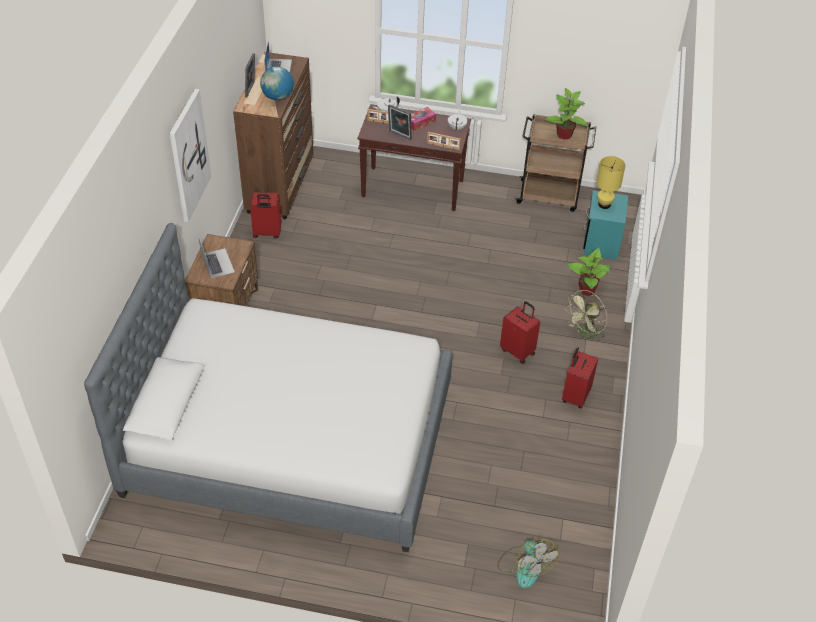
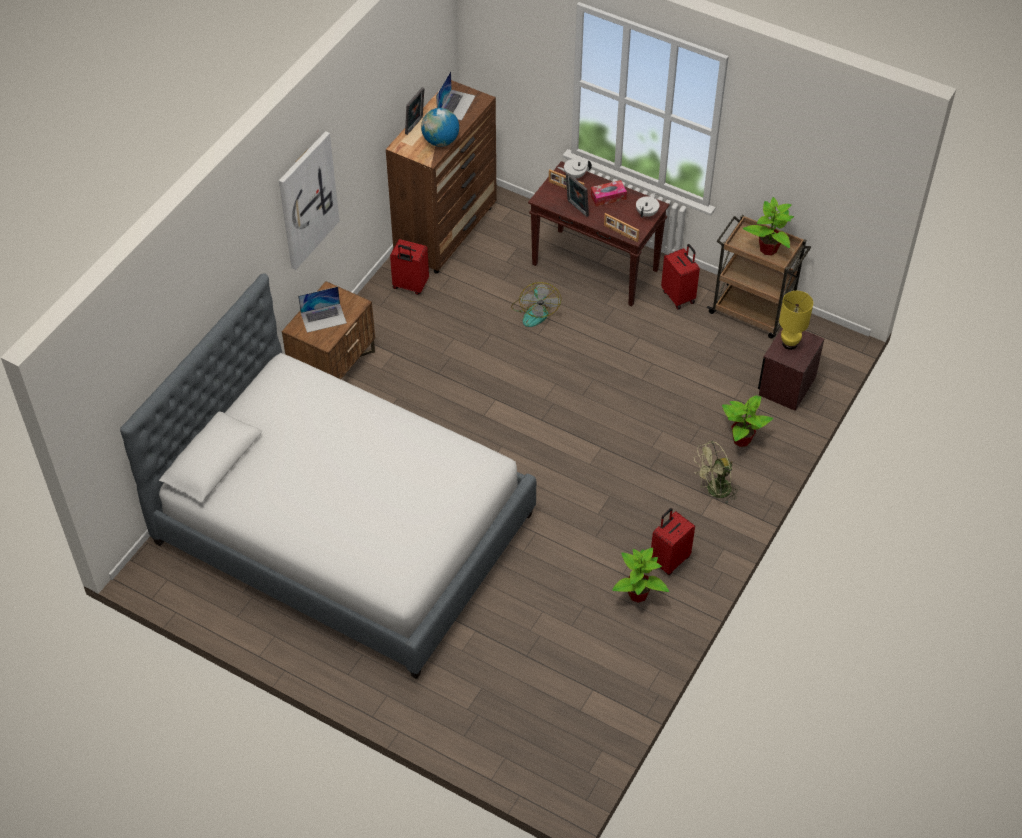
camera: 20 degrees right, 5 degrees up
(217, 263) = (323, 318): laptop -> laptop turned 75 degrees clockwise
(518, 351) = (629, 492): red suitcase -> red suitcase (679, 296)
(524, 566) = (530, 727): fan -> fan (535, 311)
(563, 430) = (638, 595): none -> potted plant
(601, 243) = (786, 386): turquoise nightstand -> brown nightstand

